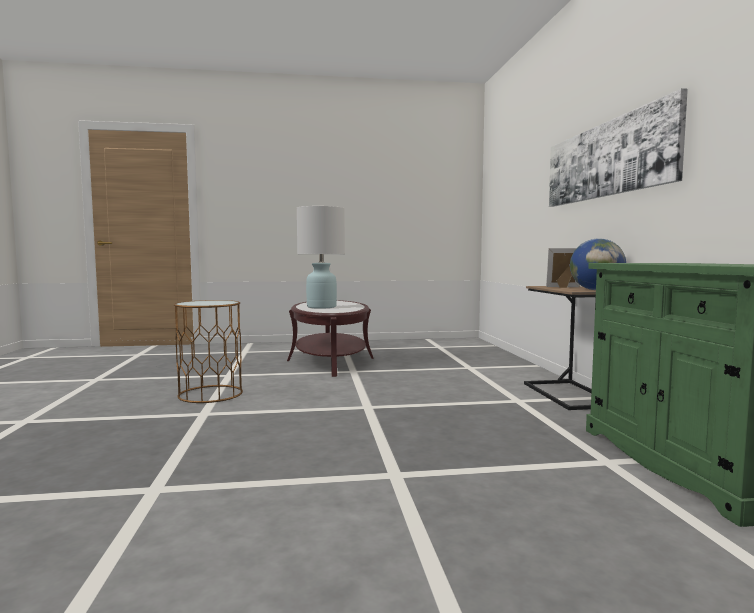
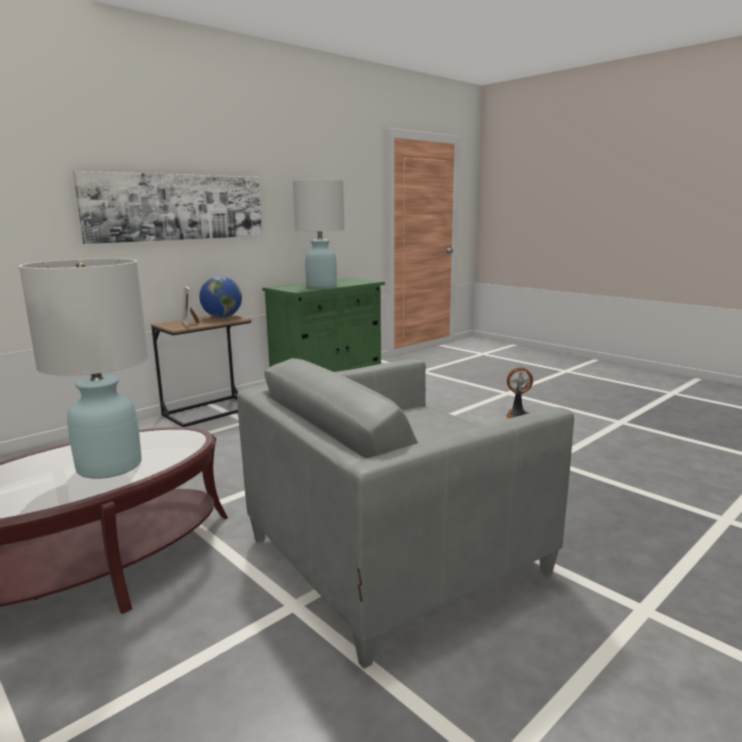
camera: 125 degrees left, 10 degrees up
(211, 394) = (396, 555): brown side table -> grey armchair
(310, 564) = (518, 414): none -> fan
(670, 263) = (321, 286): none -> white table lamp

